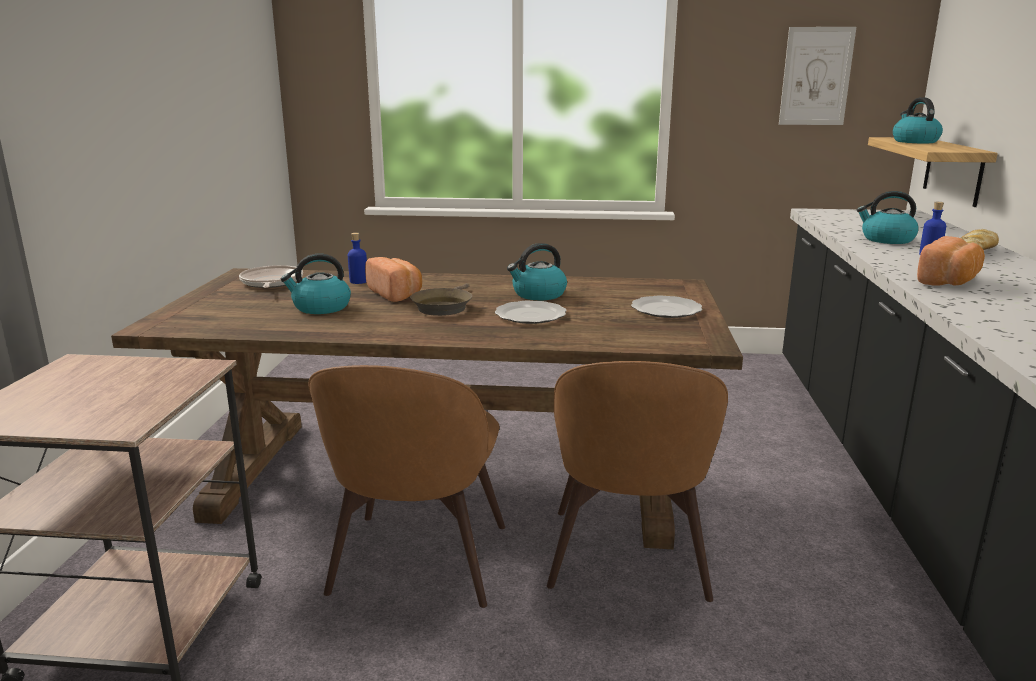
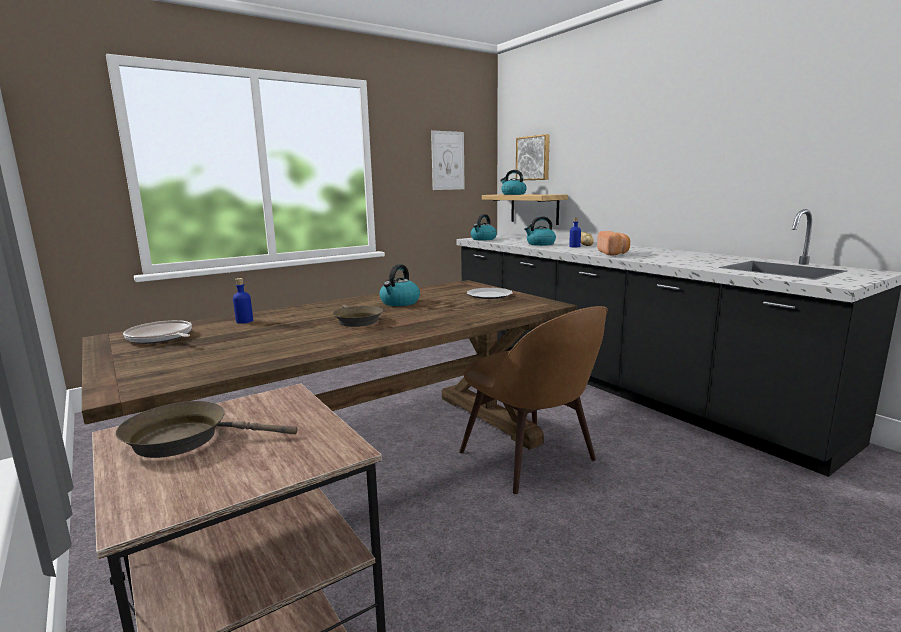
camera: 40 degrees left, 5 degrees down
(85, 379) = (186, 439): none -> brown frying pan
(321, 307) = (260, 341): kettle -> kettle (483, 239)
(396, 294) = (299, 321): bread -> none
(418, 564) = (420, 521): brown chair -> none
(530, 316) = (426, 313): plate -> none
(968, 77) = (533, 158): none -> picture

